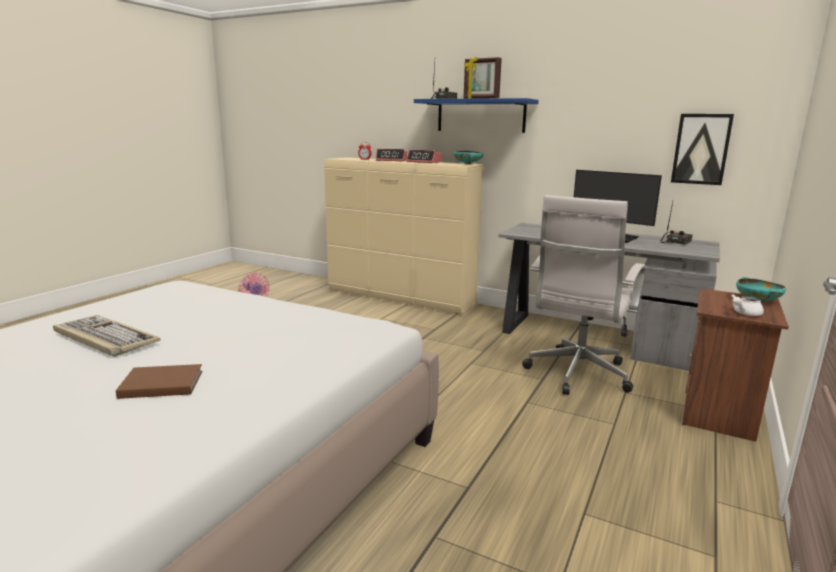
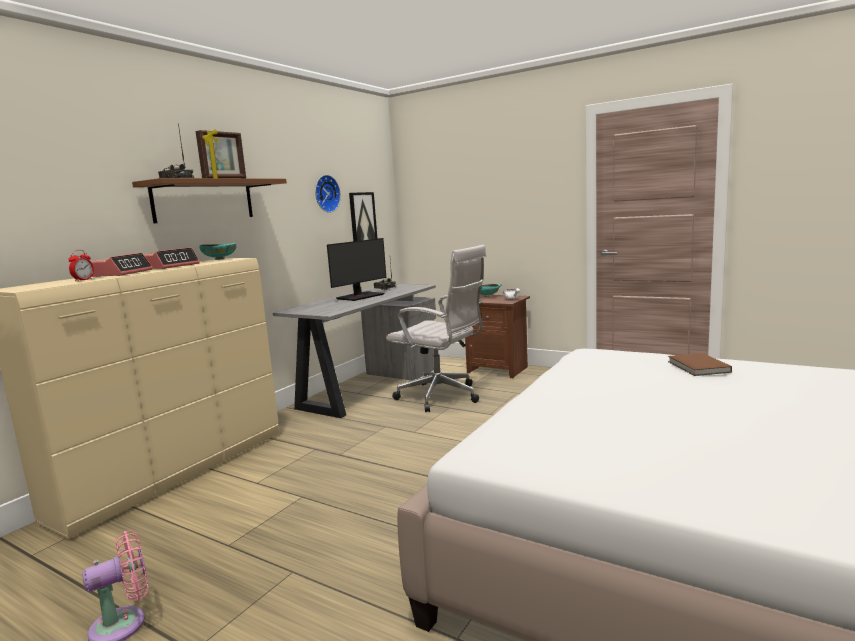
camera: 85 degrees left, 5 degrees down
(104, 338) = (720, 437): keyboard -> none
(160, 384) = (777, 391): brown book -> brown book (698, 367)
(480, 116) = (204, 200): blue shelf -> brown shelf
(635, 114) = (325, 194): none -> wall clock

